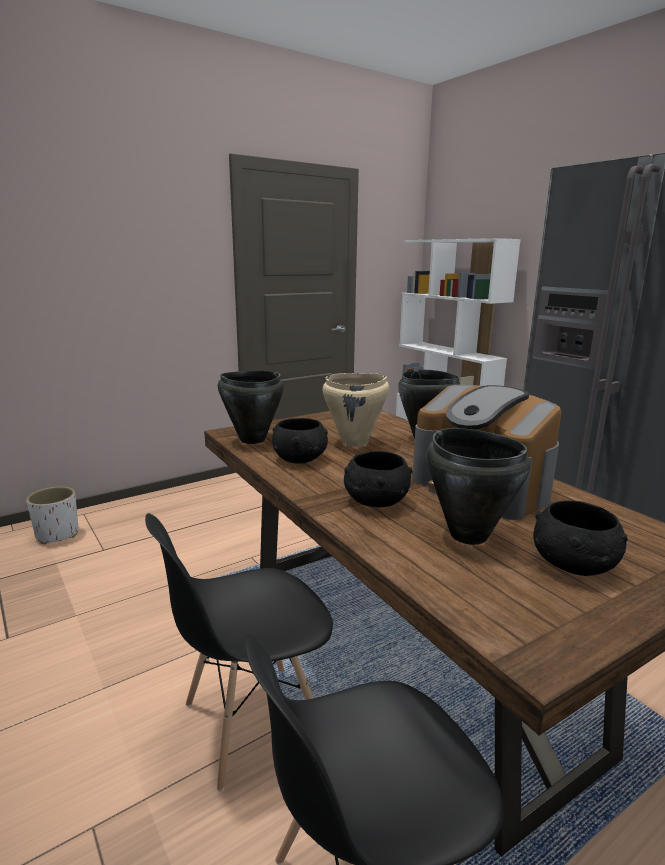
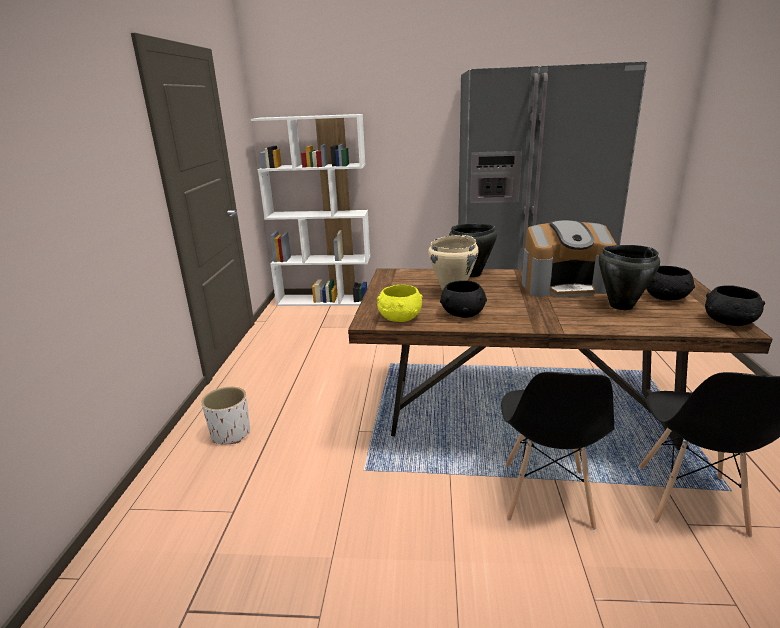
camera: 50 degrees left, 5 degrees up
(57, 534) = (150, 539): white planter -> white planter (230, 434)
(252, 440) = (399, 318): black cooking pot -> yellow bowl
(375, 501) = (558, 313): black bowl -> black bowl (729, 322)

